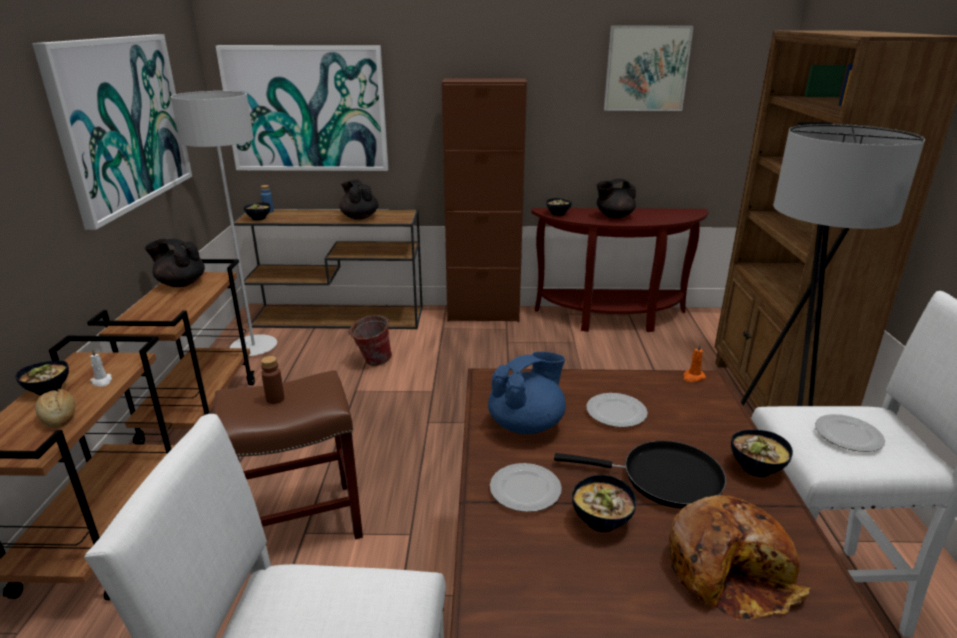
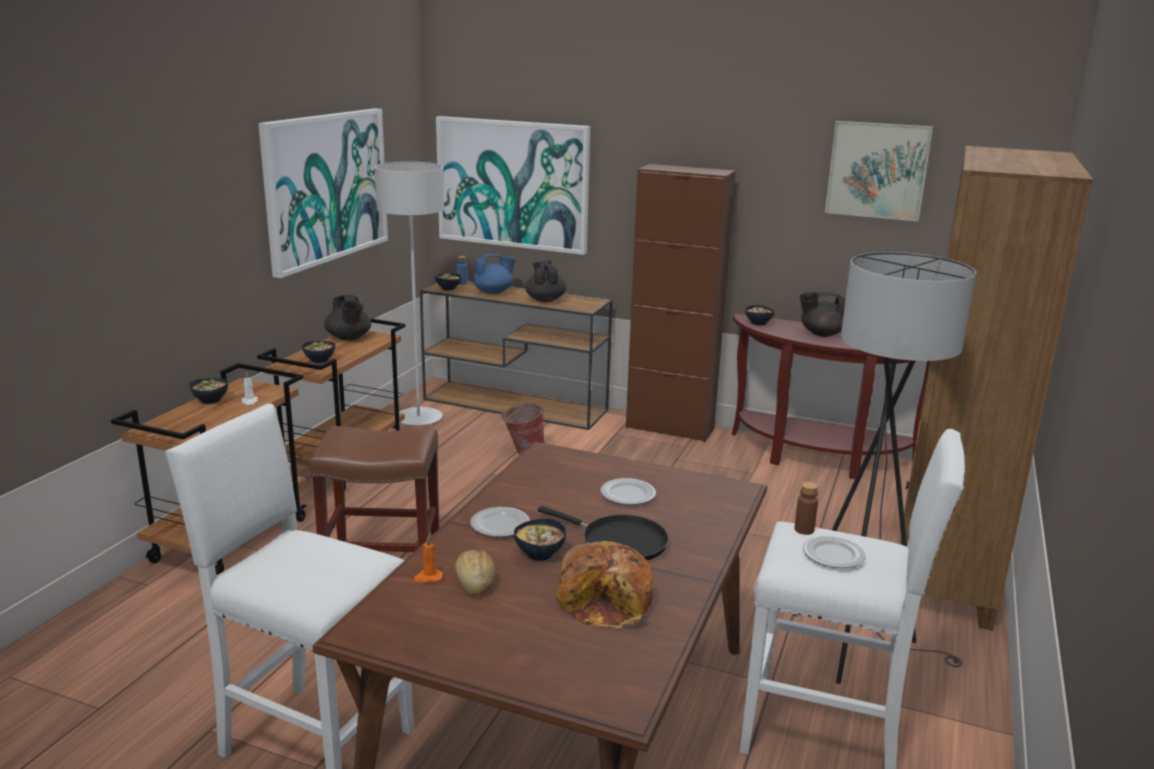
camera: 20 degrees right, 5 degrees down
(59, 417) = (209, 419): bread -> bread (475, 582)
(181, 283) = (349, 338): black teapot -> black teapot turned 150 degrees counterclockwise
(275, 399) = (372, 439): brown bottle -> brown bottle (804, 530)
(527, 424) = (543, 487): blue teapot -> blue teapot (493, 292)
(693, 377) = (731, 484): orange candle -> orange candle (428, 577)
(754, 467) = (706, 552): bowl -> bowl (319, 360)

